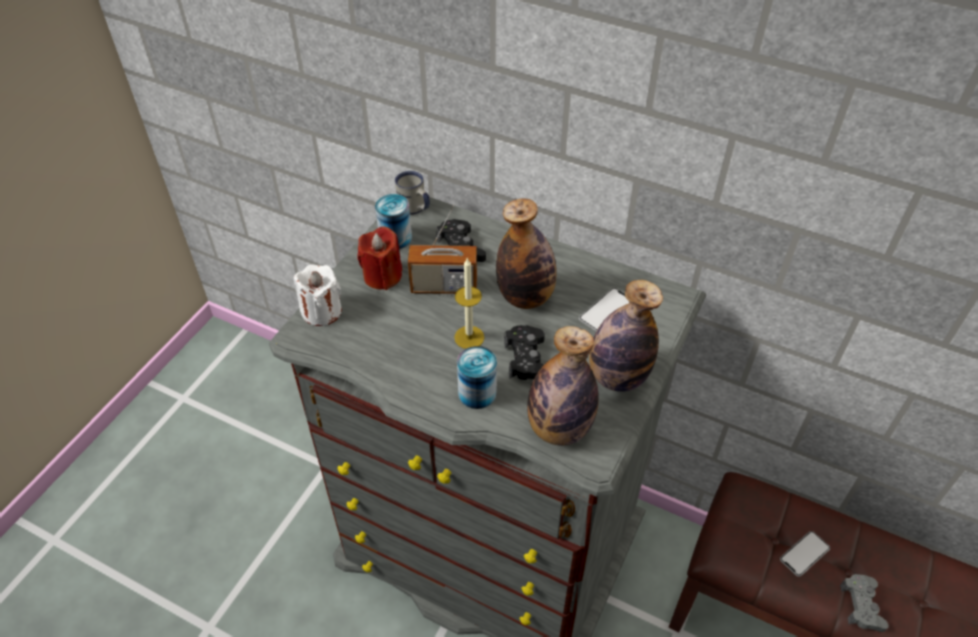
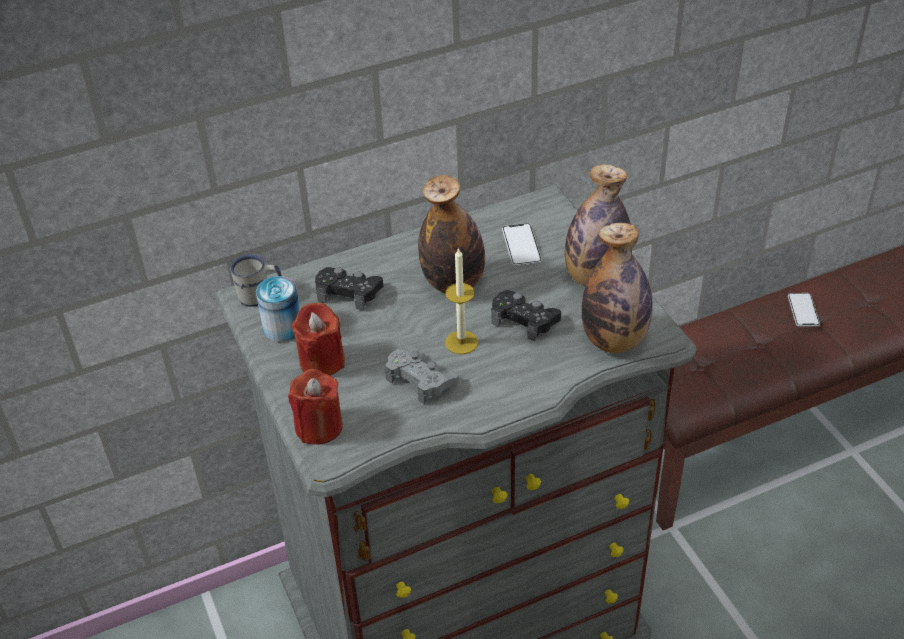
camera: 50 degrees left, 5 degrees down
(322, 311) = (319, 427): white candle -> red candle
(444, 286) = (383, 327): radio -> none
(477, 393) = (529, 369): can -> none
(804, 554) = (727, 358): phone -> phone (803, 310)
(862, 606) = (793, 356): grey game controller -> grey game controller (421, 379)

